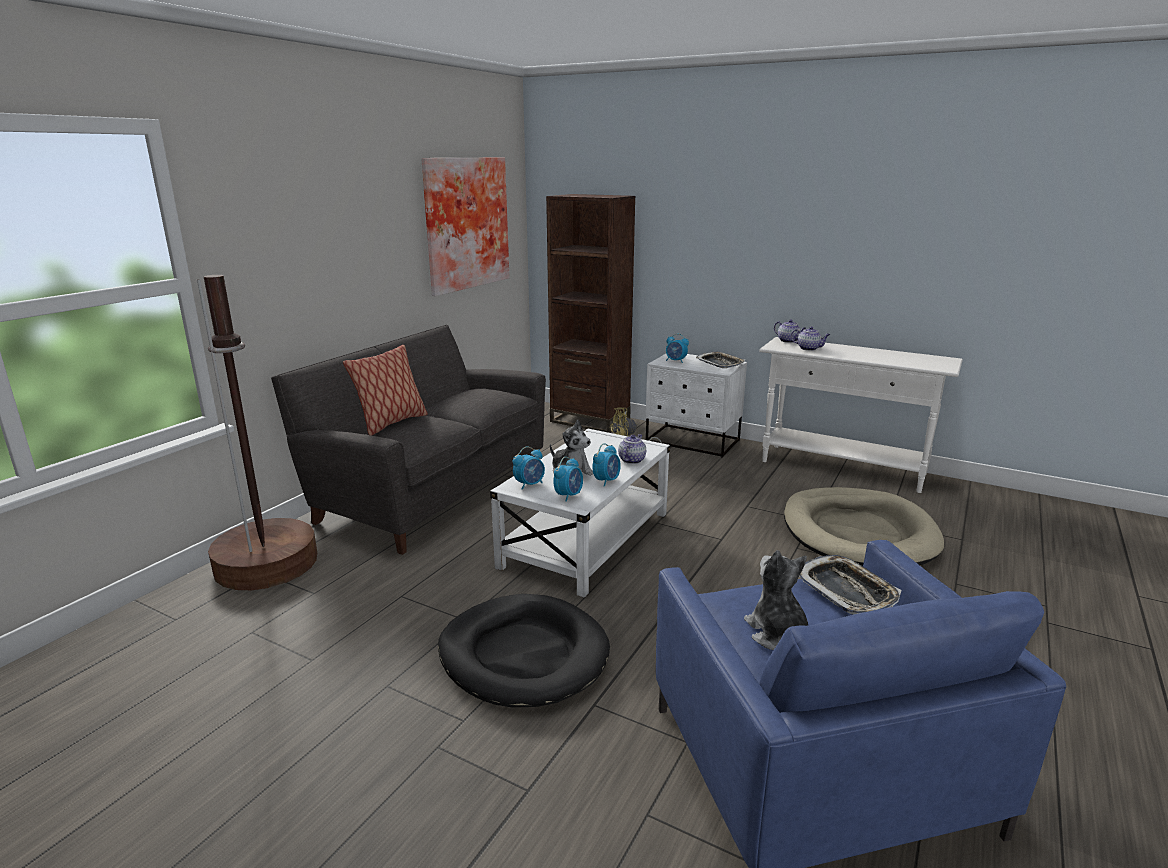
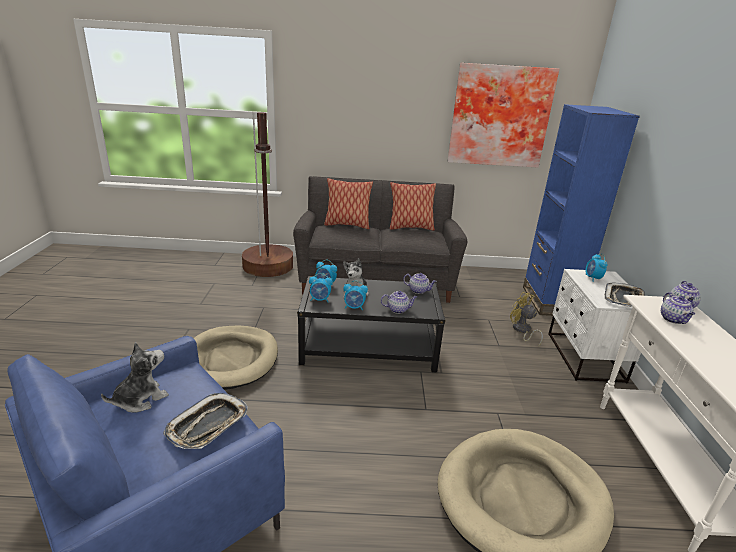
camera: 60 degrees right, 5 degrees up
(453, 394) = (410, 227): none -> pillow
(523, 655) = (230, 360): black dog bed -> beige dog bed
(586, 540) = (368, 347): white coffee table -> black coffee table
(590, 420) = (550, 301): brown bookcase -> blue bookcase
(598, 440) = (419, 290): none -> teapot

